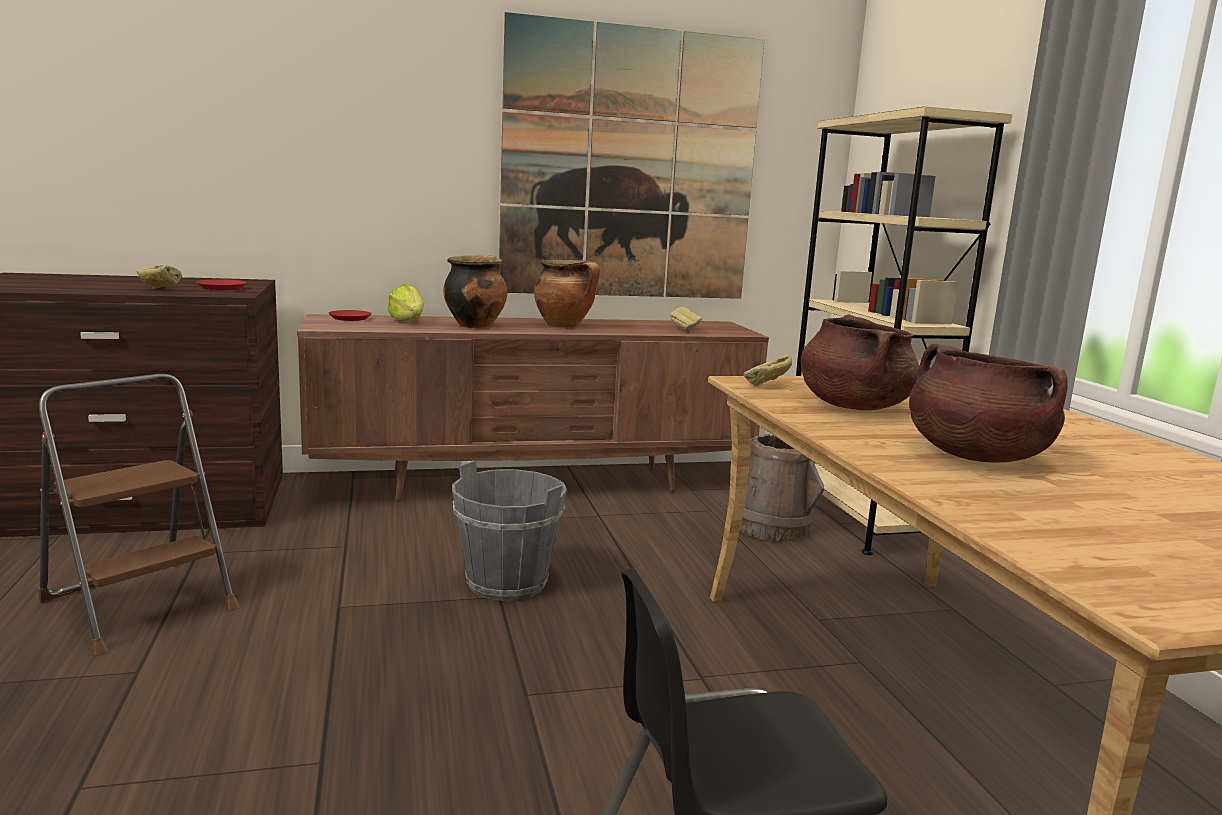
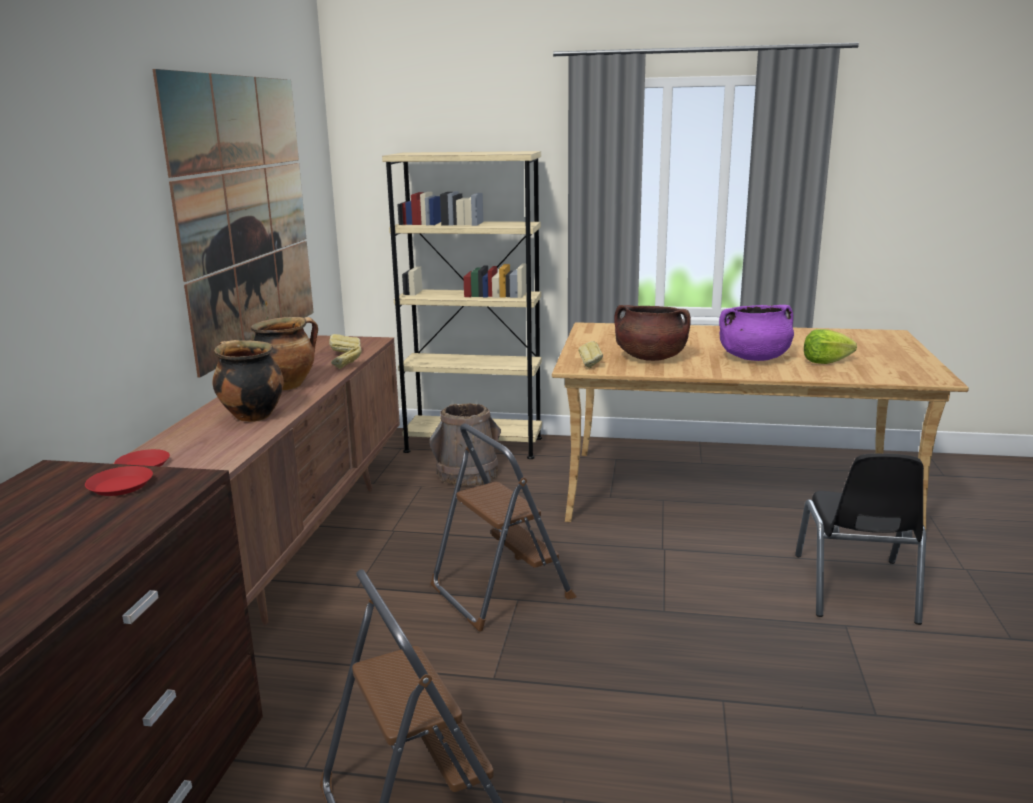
camera: 65 degrees left, 5 degrees up
(160, 289) = (107, 519): bread -> bread (348, 367)
(408, 321) = (197, 440): lettuce -> lettuce (825, 362)
(507, 583) = (496, 592): grey bucket -> brown step ladder
(975, 456) = (754, 358): brown cooking pot -> purple cooking pot

